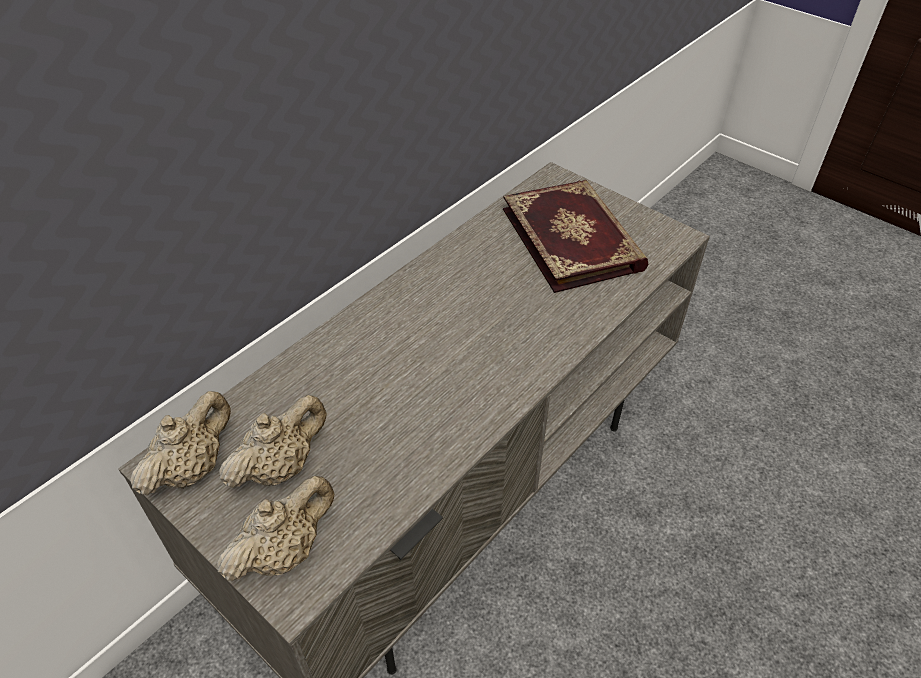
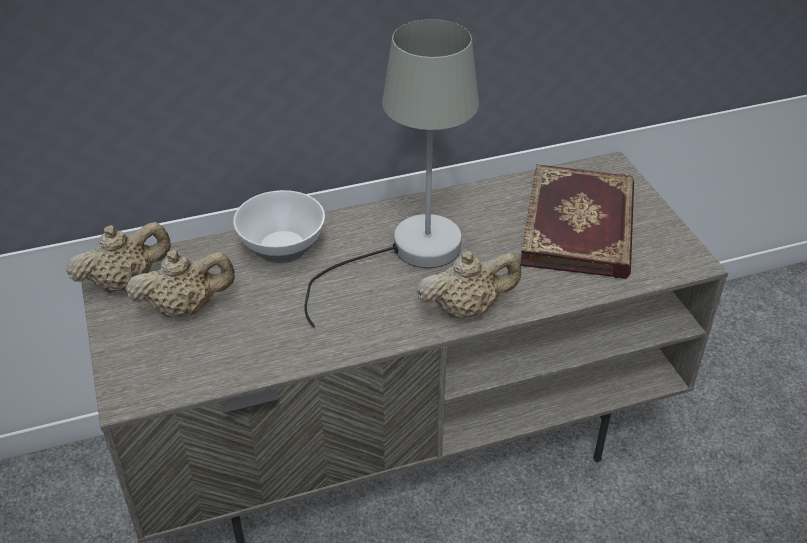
camera: 30 degrees right, 5 degrees down
(284, 551) = (143, 366): beige teapot -> beige teapot (467, 309)
(327, 361) = (280, 246): none -> bowl
(452, 320) = (408, 253): none -> grey table lamp

